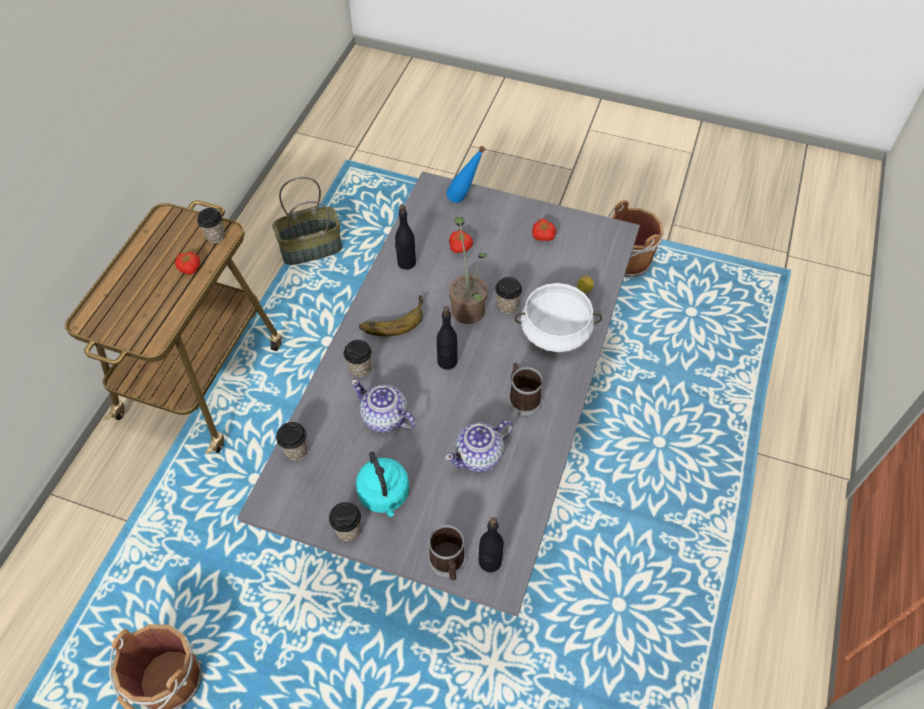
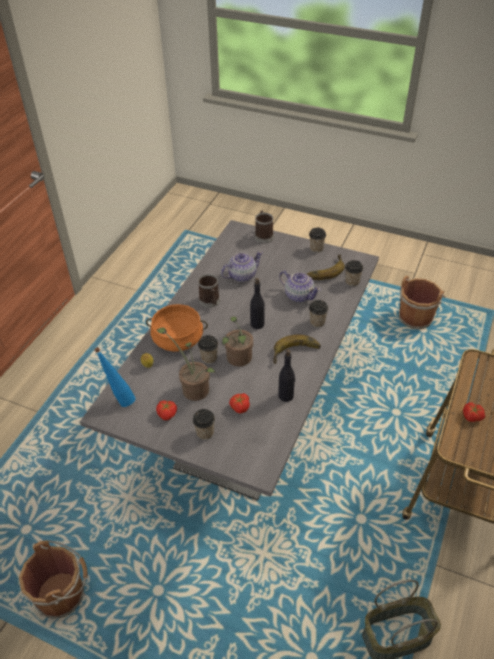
camera: 175 degrees left, 10 degrees down
(215, 236) = (461, 446): cup -> cup (205, 433)
(340, 476) = (323, 270): none -> banana
(385, 496) = (297, 261): turquoise kettle -> none
(465, 200) = (231, 453): blue bottle -> blue bottle (120, 399)
(490, 562) = (242, 235): black bottle -> none
(520, 267) = (193, 387): none -> potted plant
(555, 332) = (178, 339): white cooking pot -> orange cooking pot

